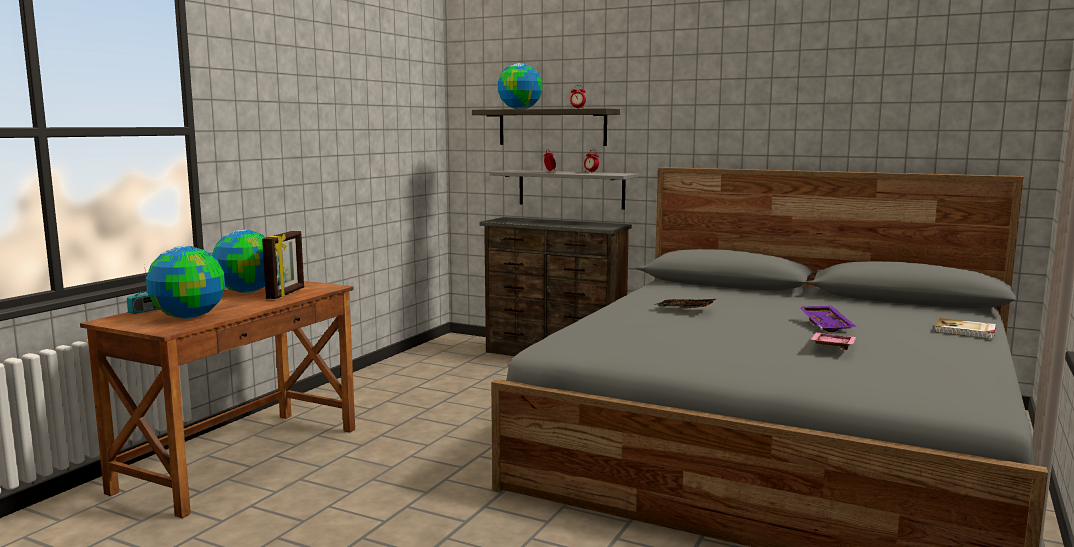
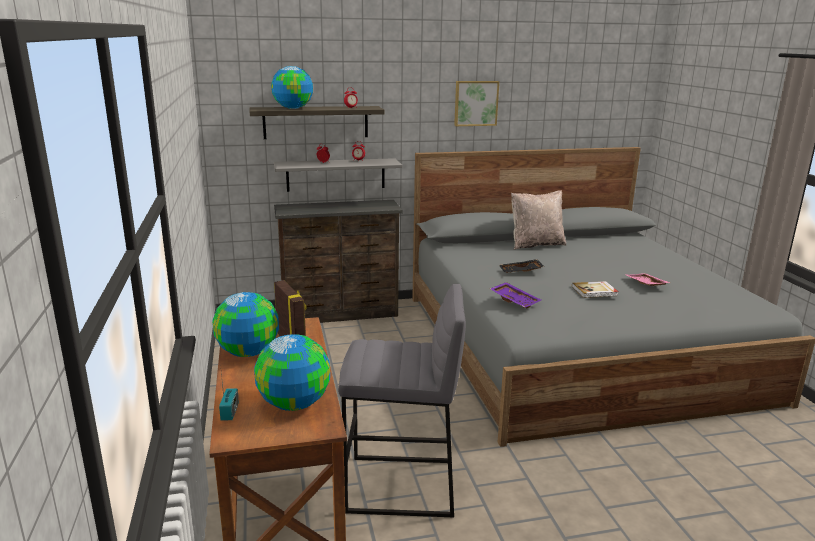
camera: 40 degrees left, 10 degrees up
(345, 481) = (400, 486): none -> grey stool
(743, 105) = (475, 103): none -> picture
(781, 297) = (535, 244): none -> beige pillow
(827, 325) = (608, 265): purple tray -> purple tray (515, 300)
(965, 331) = (662, 253): book -> book (595, 291)

